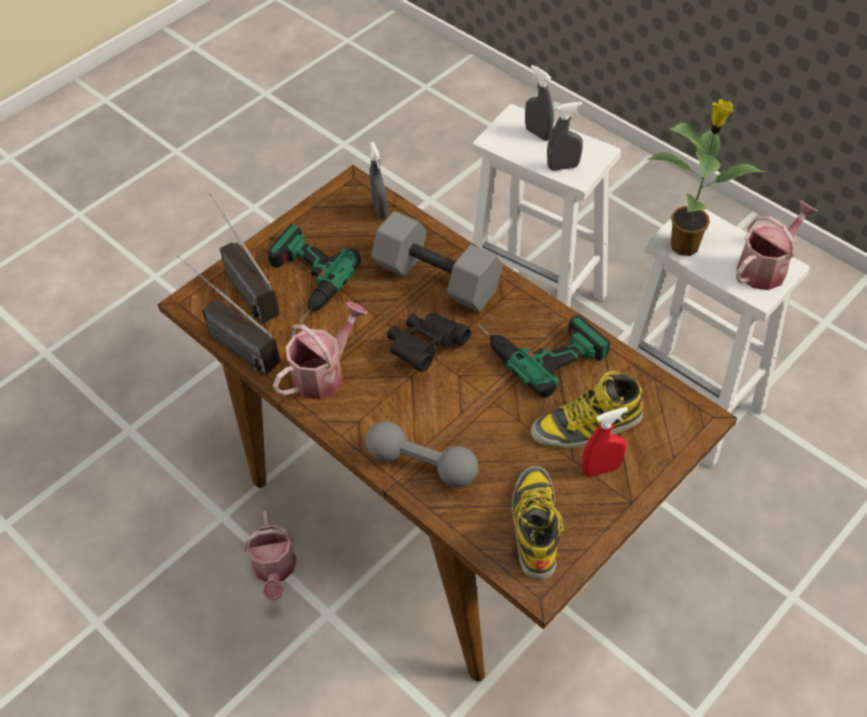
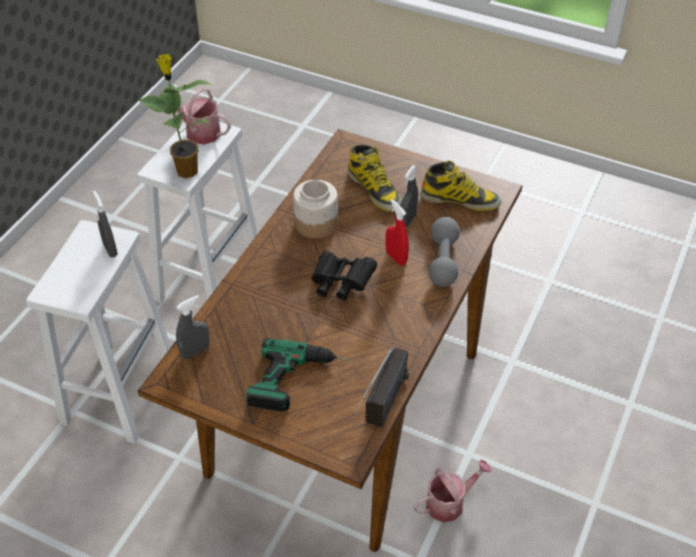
camera: 110 degrees left, 5 degrees down
(240, 282) = (314, 426): radio -> none
(323, 373) = (389, 337): watering can -> none
(435, 280) = (269, 295): grey dumbbell -> none
(535, 525) = (460, 199): boot -> boot turned 150 degrees counterclockwise
(538, 133) = (68, 273): grey spray bottle -> grey spray bottle (407, 220)
(539, 346) = (315, 224): power drill -> jar
(601, 469) = (405, 178): red spray bottle -> red spray bottle (396, 257)

